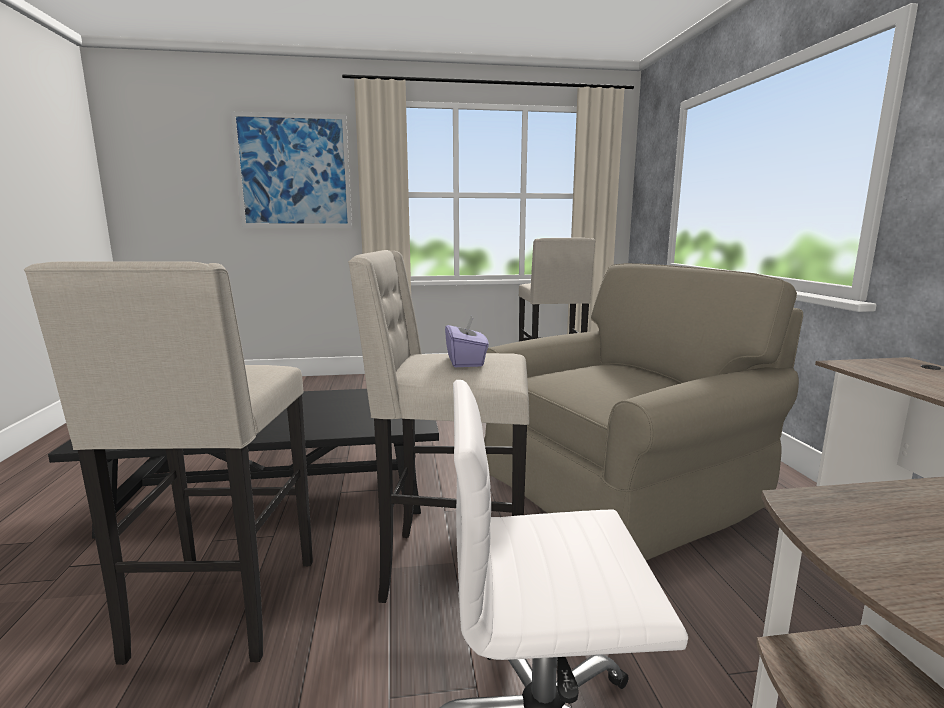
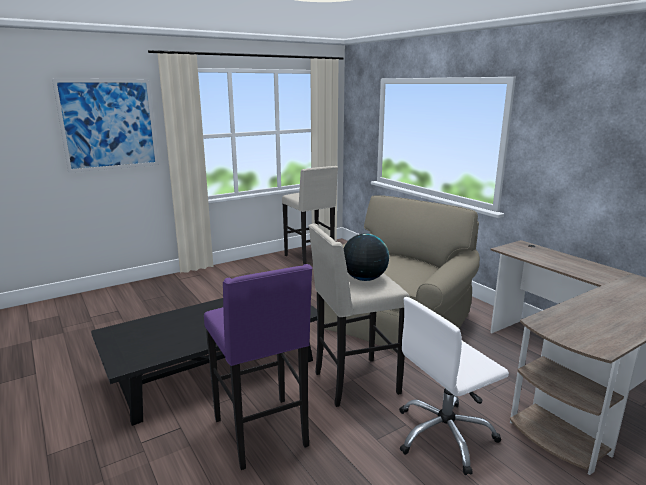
camera: 25 degrees left, 5 degrees up
(222, 611) = (263, 434): beige stool -> purple stool
(466, 361) = (364, 279): purple tissue box -> globe

